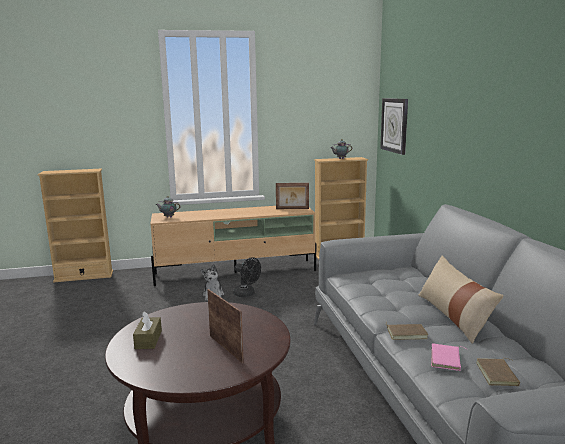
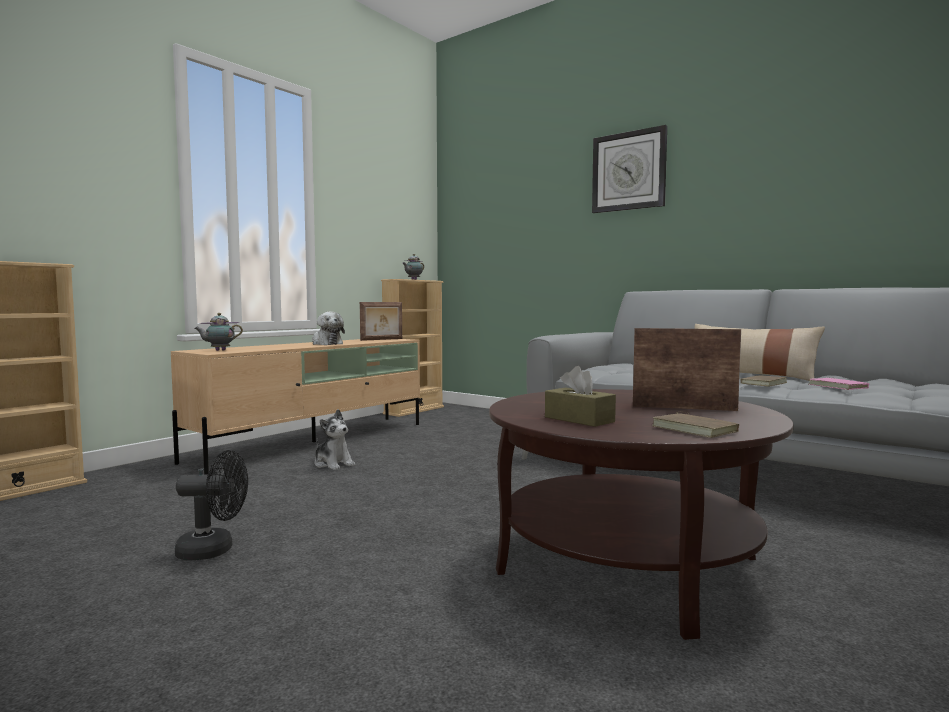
camera: 40 degrees left, 10 degrees down
(241, 213) = (326, 344): none -> plush toy
(247, 294) = (380, 455): black fan -> black fan (214, 550)
(394, 125) = (477, 237): wall clock -> wall clock (629, 171)
(498, 374) = (889, 386): brown book -> brown book (696, 429)

